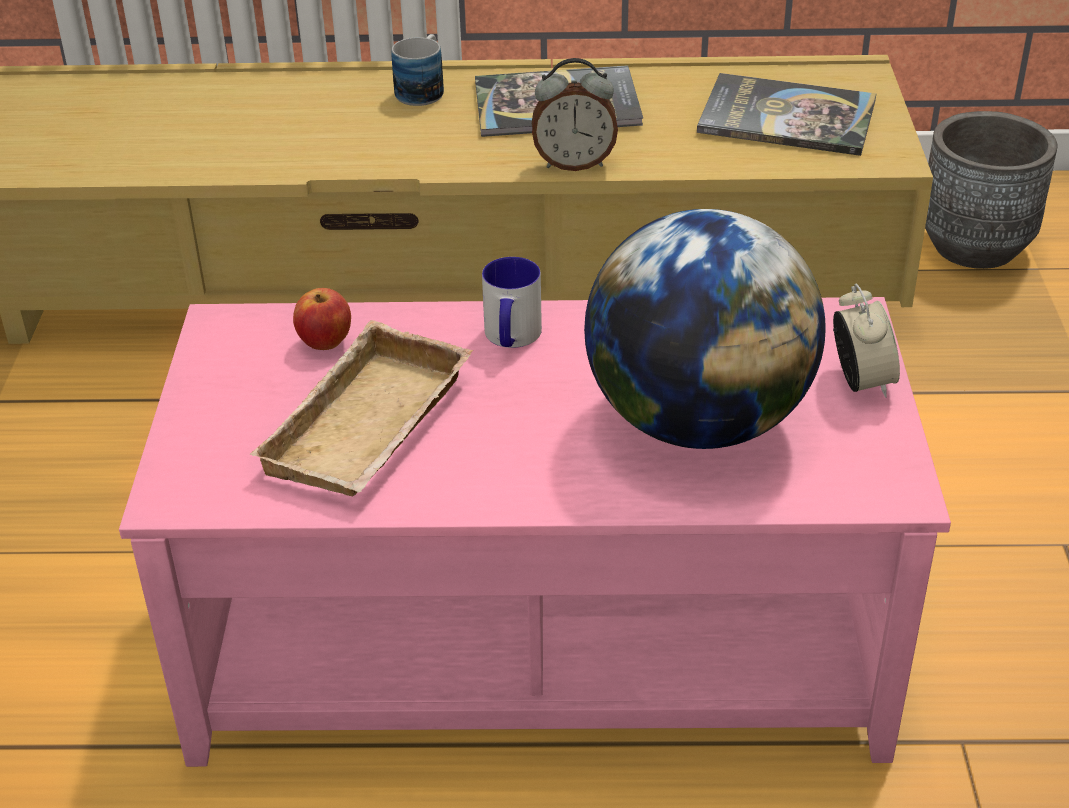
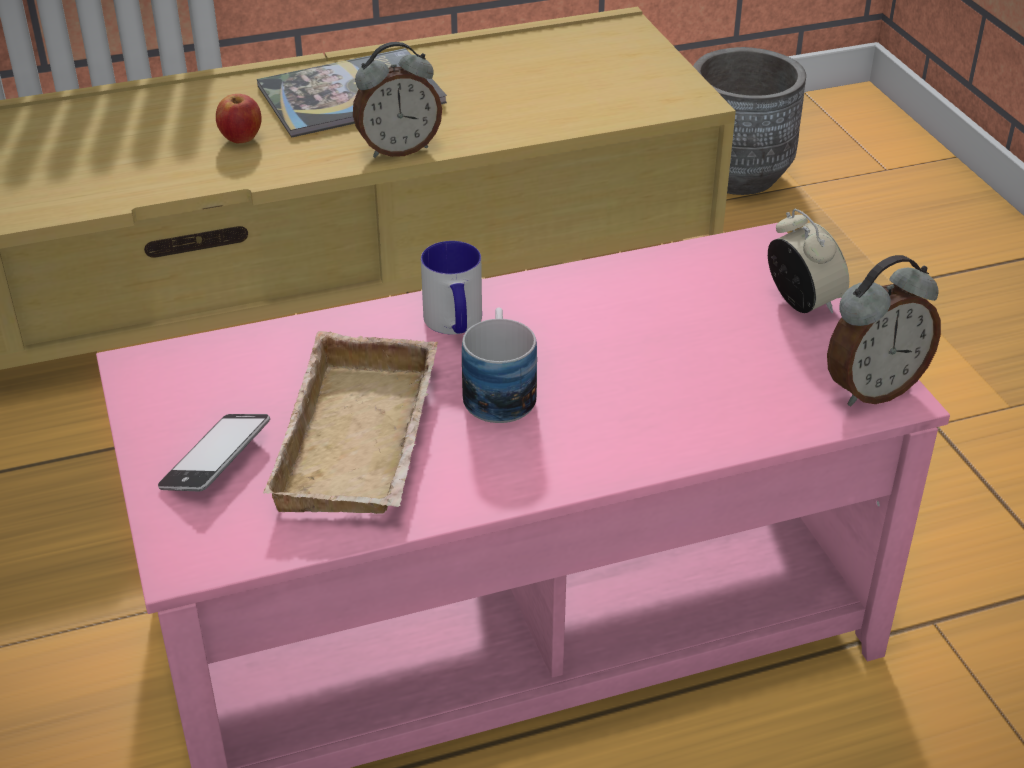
camera: 20 degrees left, 0 degrees up
(238, 419) = (216, 460): none -> phone
(326, 342) = (267, 364): apple -> apple (241, 138)
(423, 89) = (207, 100): mug -> mug (499, 390)
(697, 421) = (677, 369): globe -> none
(787, 117) = (577, 76): book -> none
(882, 480) = (872, 389): none -> alarm clock

